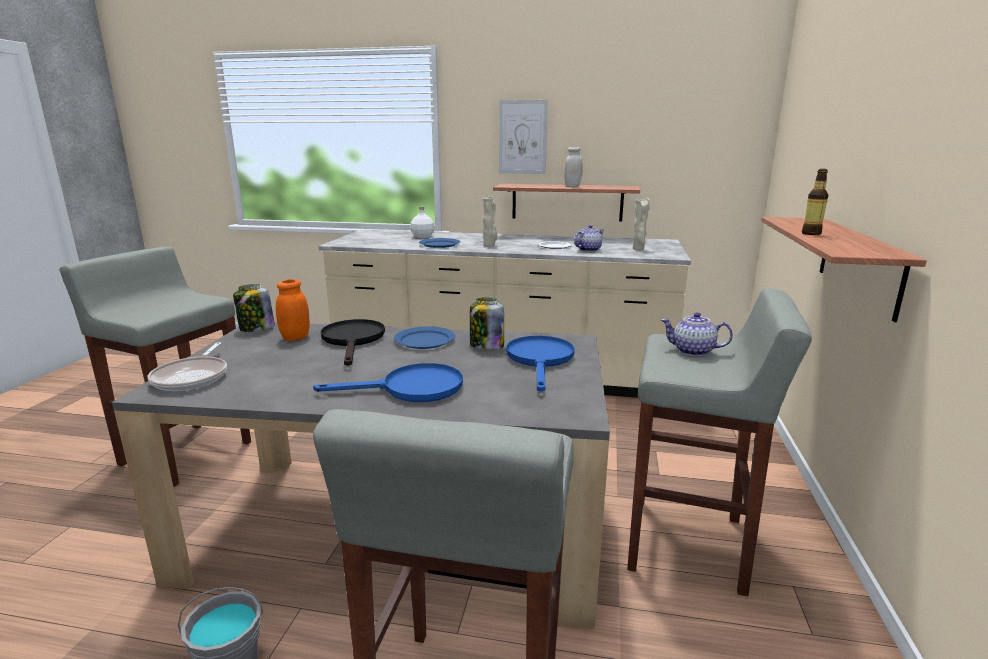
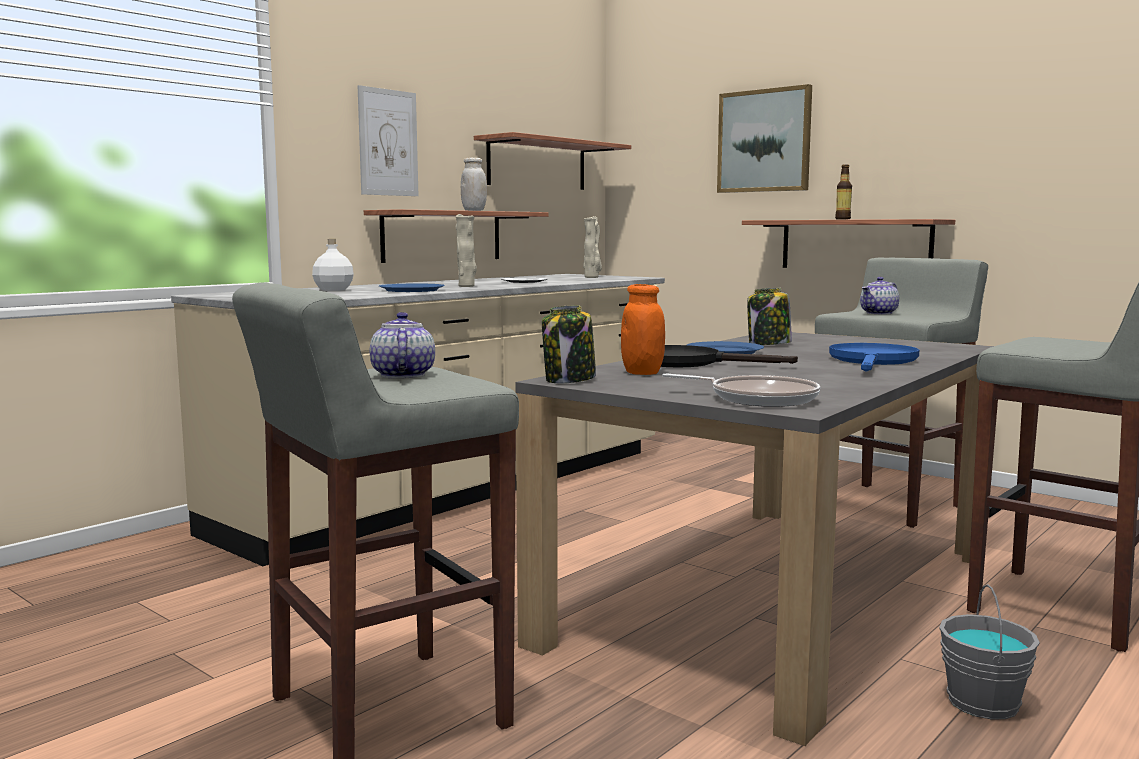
camera: 60 degrees left, 10 degrees down
(540, 360) = (827, 341): blue frying pan -> none
(588, 250) = (565, 280): teapot -> teapot (402, 375)
(676, 145) = (537, 164): none -> shelf
(837, 127) = (764, 141): none -> picture

